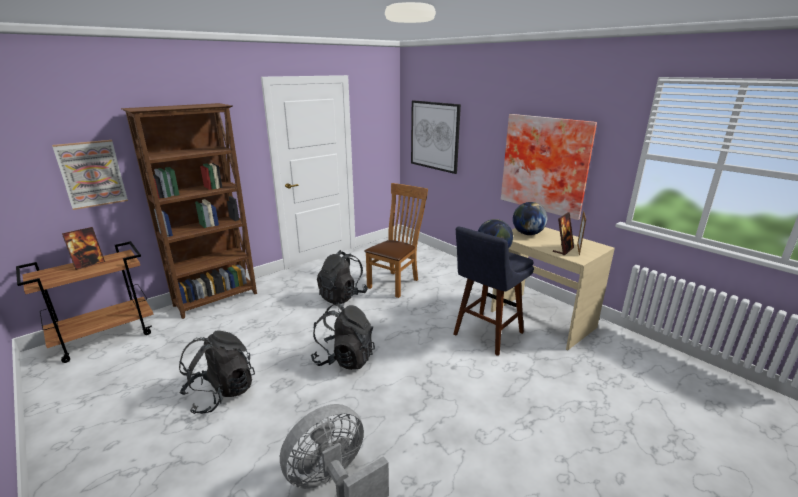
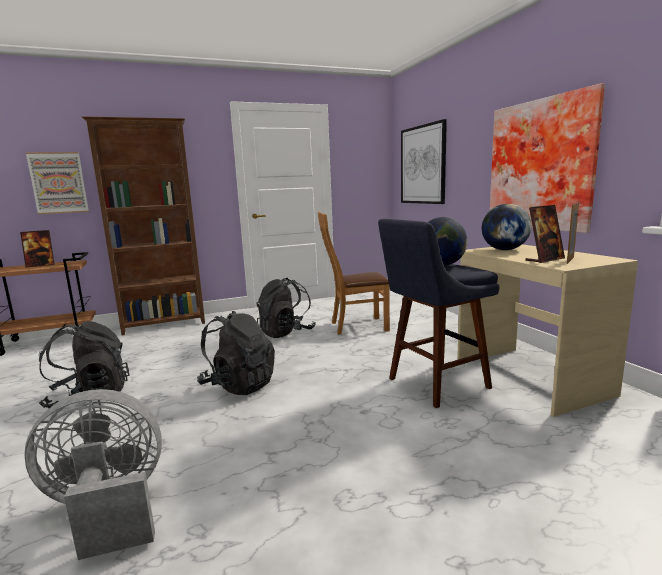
camera: 20 degrees right, 10 degrees down
(396, 282) = (355, 326): brown chair -> brown chair turned 150 degrees counterclockwise

